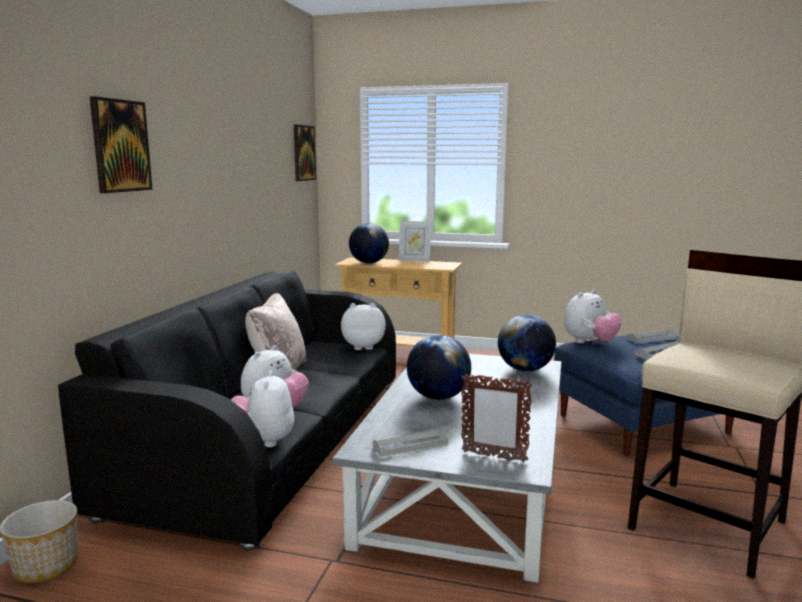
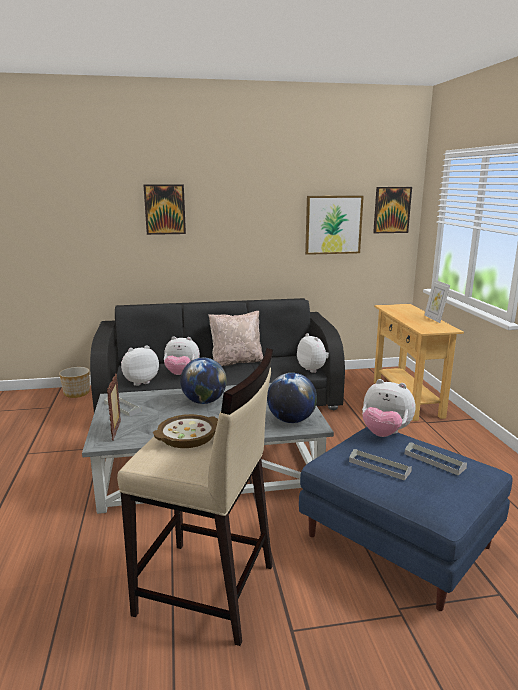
camera: 65 degrees right, 5 degrees up
(271, 171) = (333, 225): none -> picture
(369, 263) = (396, 310): globe -> none
(709, 356) = (187, 437): none -> bowl

